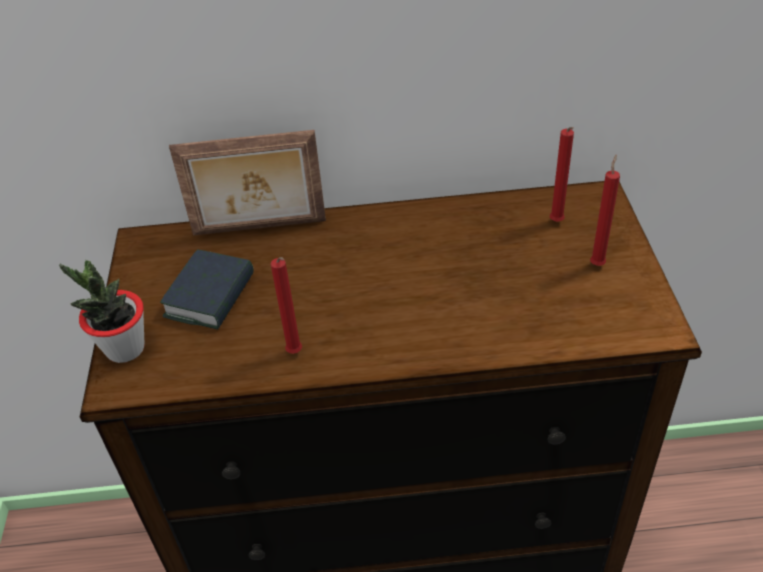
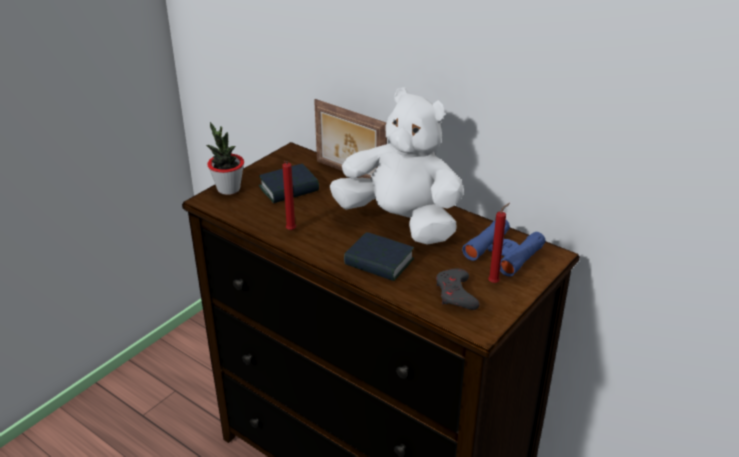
camera: 40 degrees right, 10 degrees down
(406, 254) = (401, 222): none -> white plush toy
(455, 322) = (379, 262): none -> book
(557, 223) = (503, 253): red candle -> blue binoculars
(583, 304) = (456, 294): none -> grey game controller

